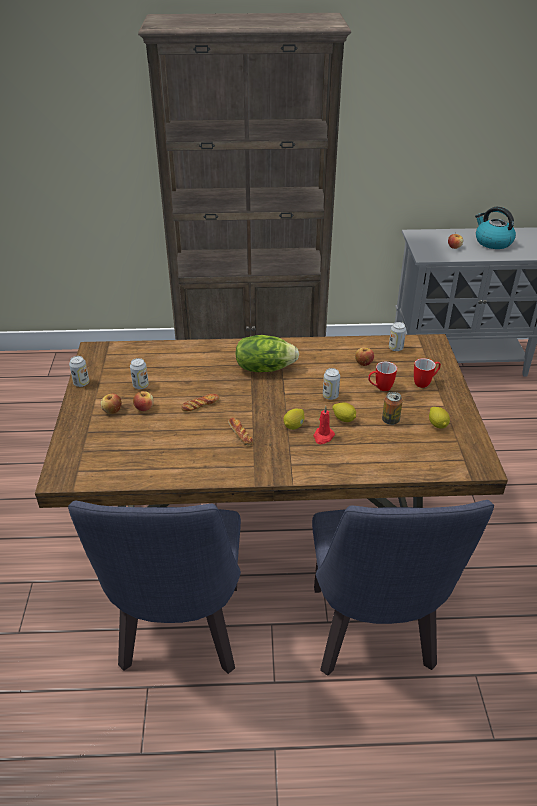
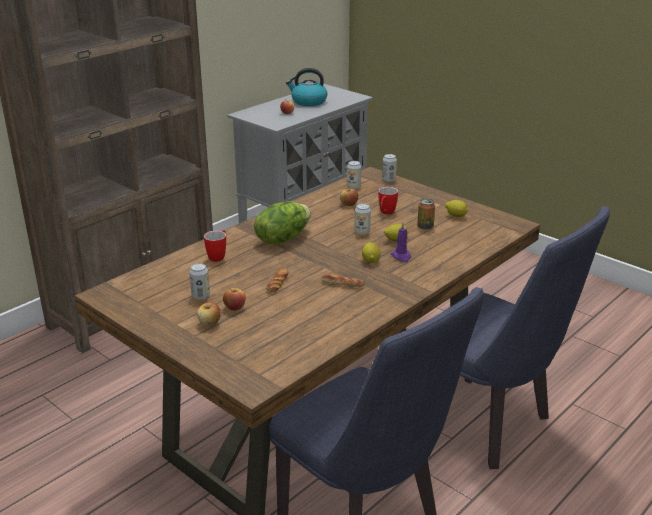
camera: 45 degrees left, 10 degrees down
(81, 383) = (139, 321): can -> can (389, 179)
(323, 437) = (401, 256): red candle -> purple candle
(425, 382) = (408, 197): mug -> mug (218, 256)

